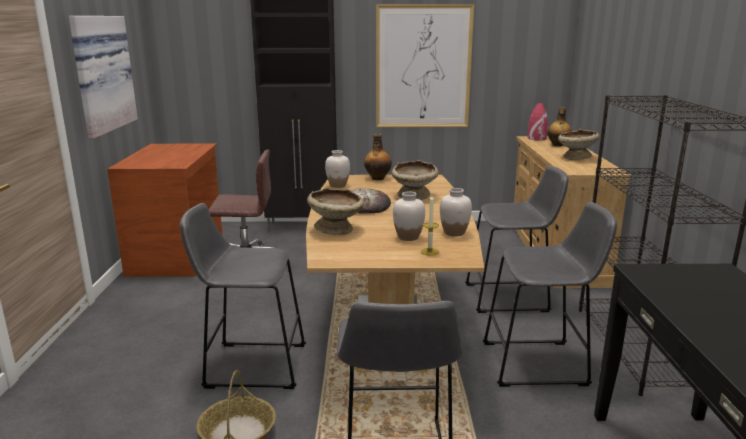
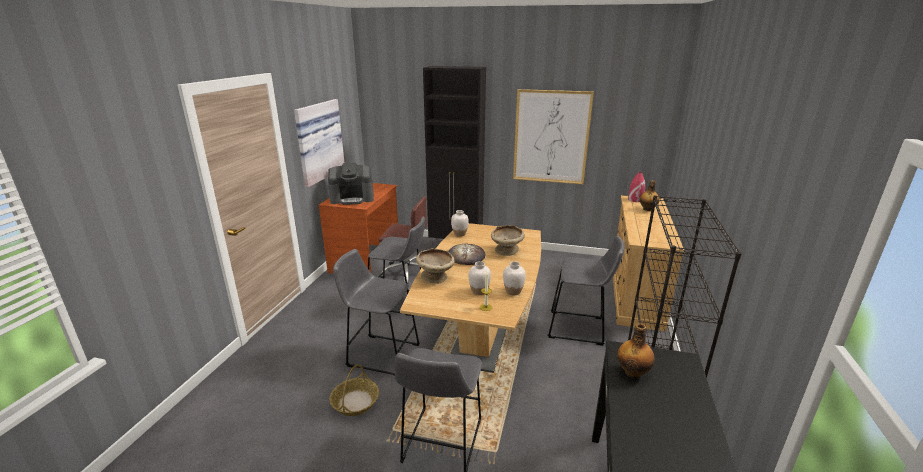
camera: 15 degrees right, 5 degrees up
(158, 159) = (352, 198): none -> coffee machine
(378, 178) = (491, 229): bottle -> bottle (633, 372)
(540, 364) = (573, 388): grey stool -> grey stool (399, 302)
(576, 158) = (652, 226): beige bowl -> none

